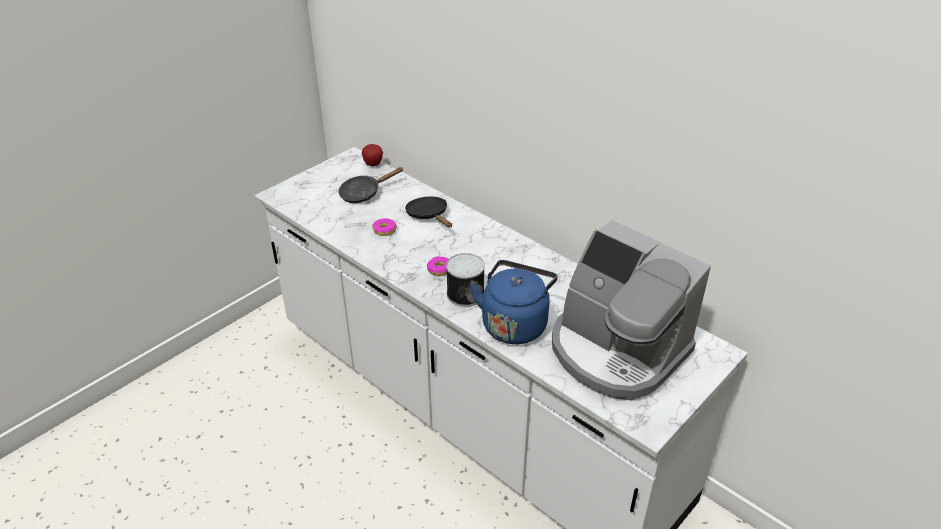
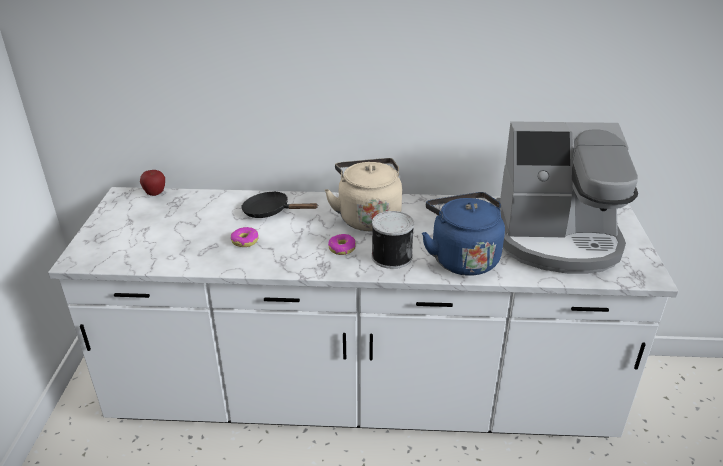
camera: 40 degrees left, 5 degrees down
(364, 193) = (179, 220): black frying pan -> none
(491, 253) = (367, 217): none -> beige kettle

